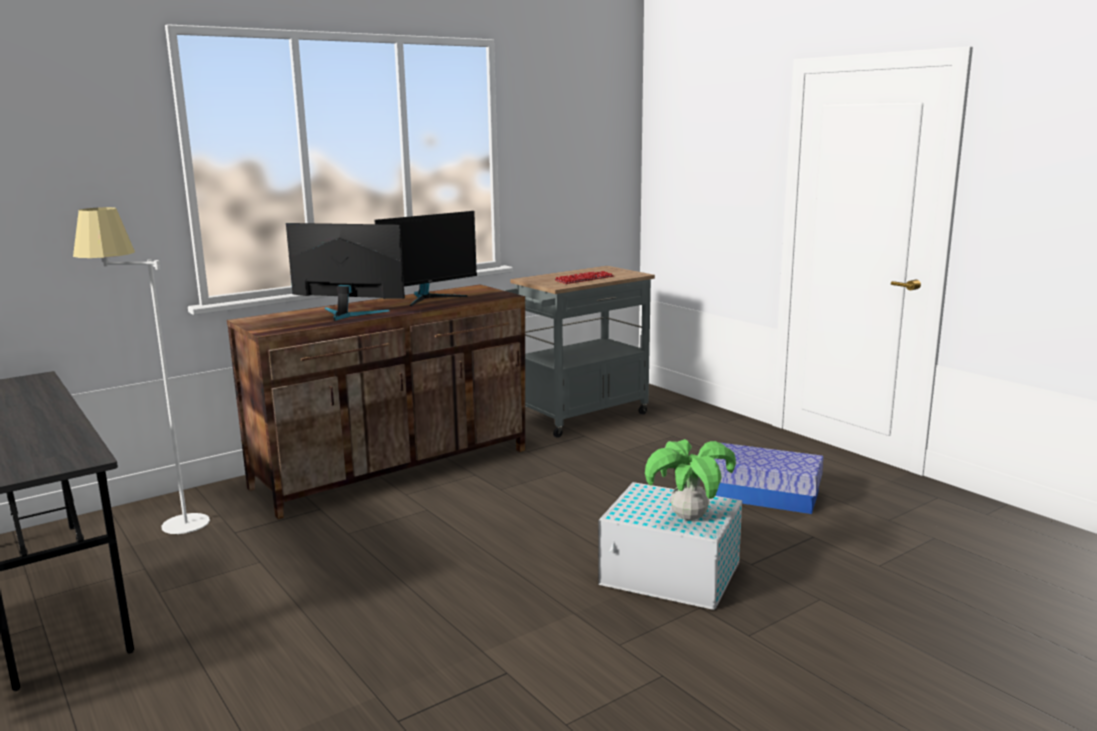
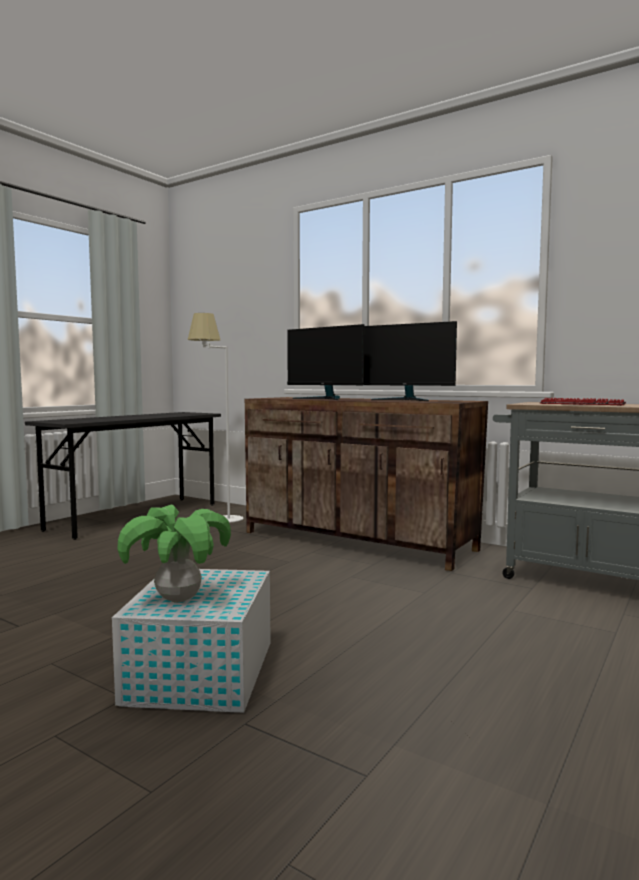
camera: 70 degrees right, 10 degrees down
(347, 314) = (325, 399): monitor -> monitor turned 135 degrees clockwise
(764, 495) = (486, 717): storage box -> none

